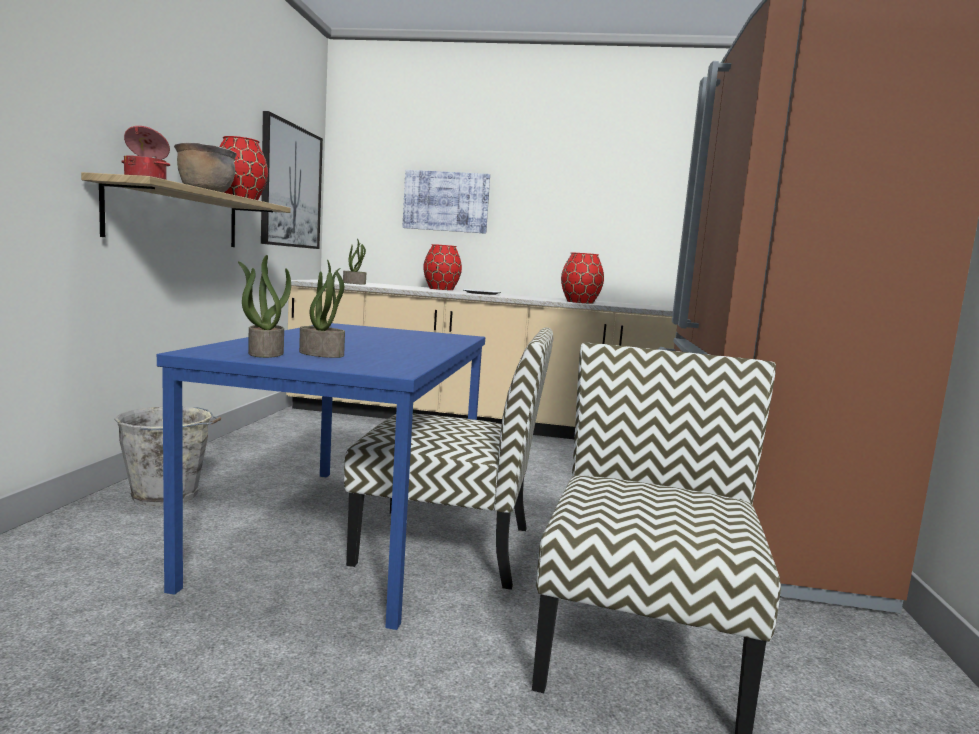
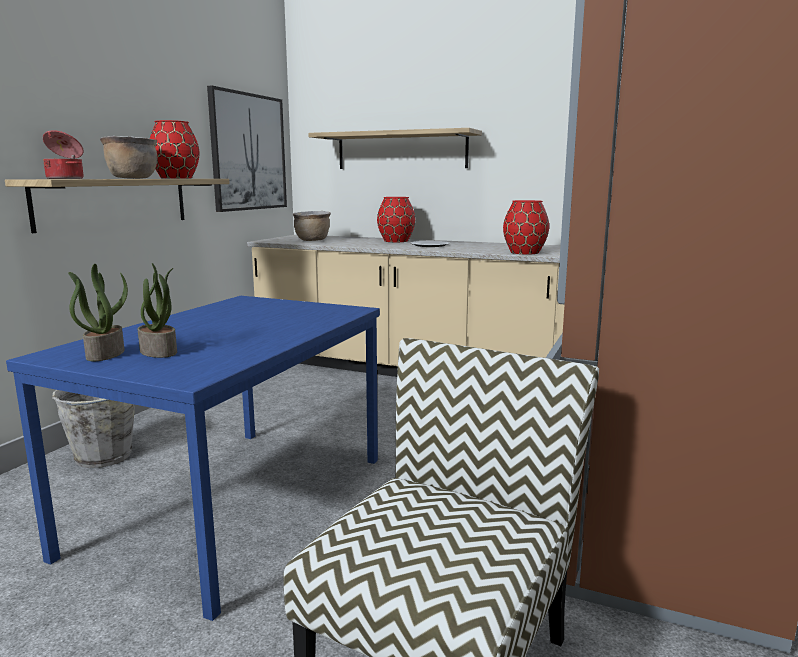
camera: 15 degrees right, 5 degrees up
(354, 283) = (312, 240): potted plant -> brown cooking pot
(446, 201) = (401, 150): picture -> shelf
(448, 545) = (318, 524): chair -> none

